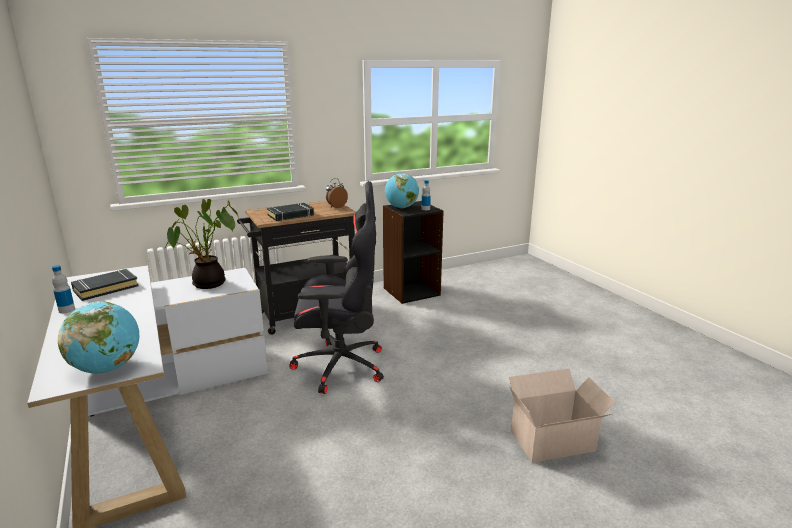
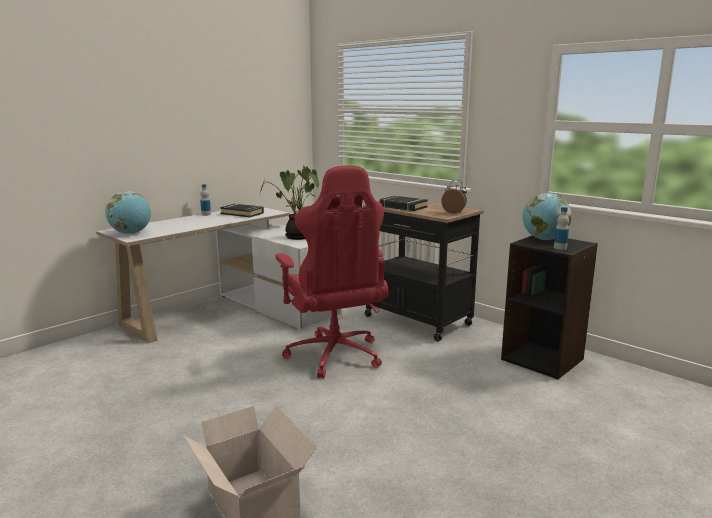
camera: 70 degrees right, 5 degrees down
(339, 366) = (334, 355): black office chair -> red office chair

